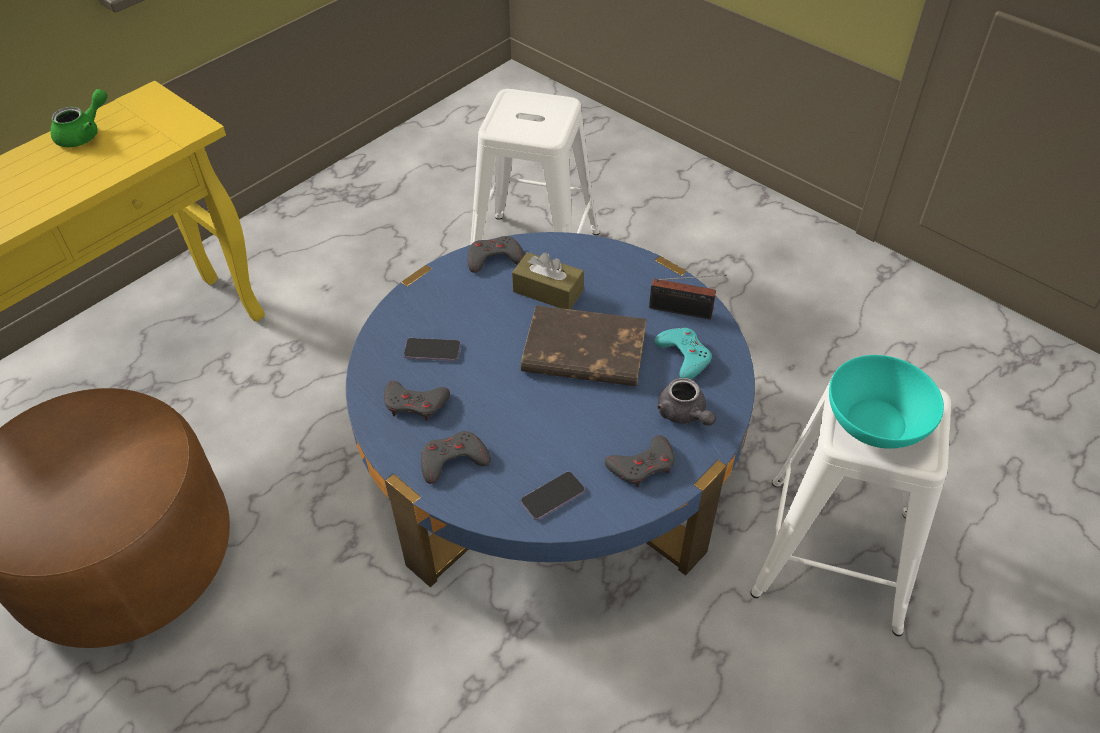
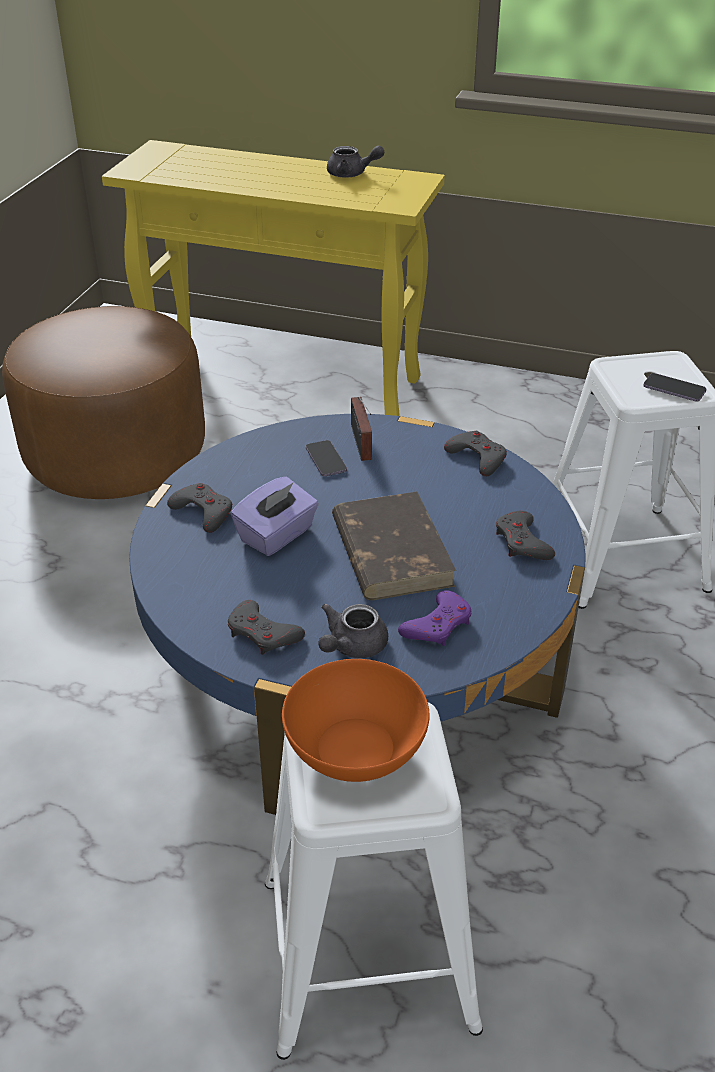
camera: 65 degrees right, 10 degrees down
(84, 134) = (351, 174): green teapot -> grey teapot
(415, 404) = (256, 471): grey game controller -> grey game controller (522, 542)
(520, 417) = (277, 535): none -> purple tissue box
(548, 291) = (459, 504): brown tissue box -> none
(552, 497) = (191, 584): phone -> phone (674, 389)
(684, 311) = (508, 608): radio -> radio (361, 444)
(684, 356) = (438, 625): turquoise game controller -> purple game controller
(876, 423) = (355, 750): turquoise bowl -> orange bowl

